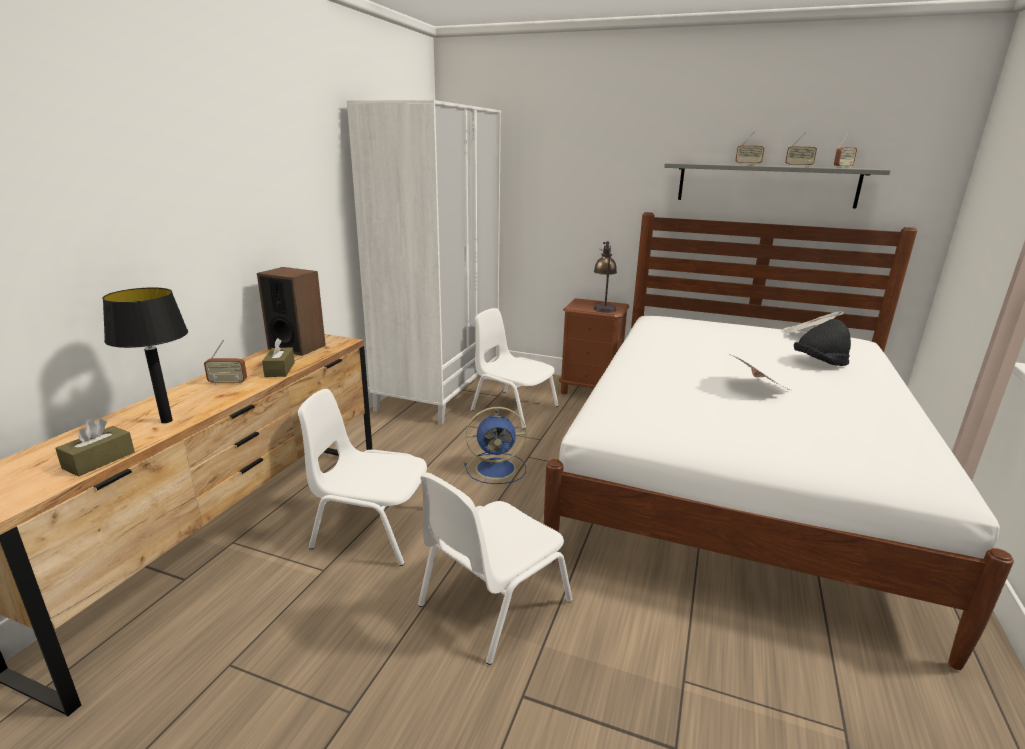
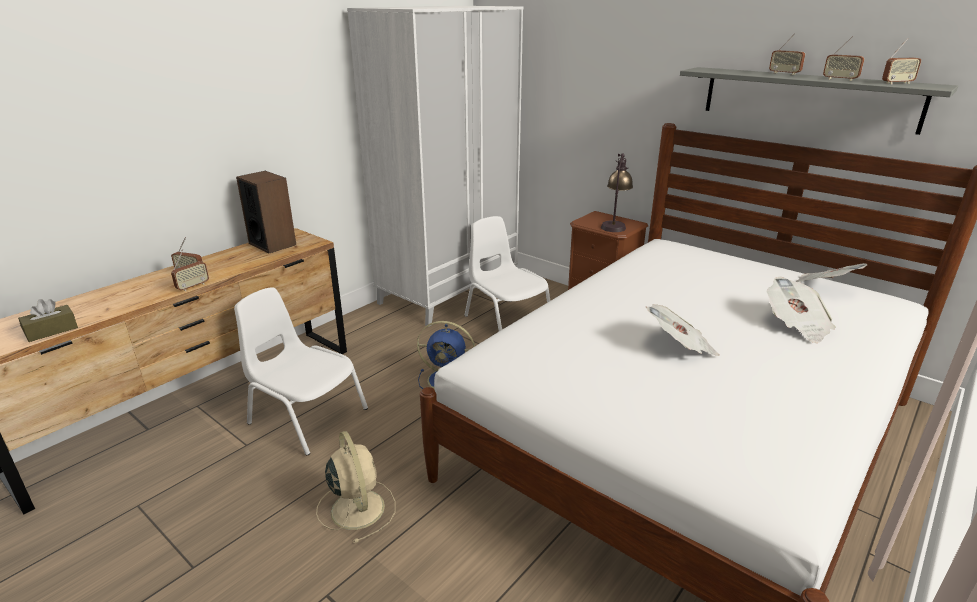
camera: 20 degrees right, 5 degrees up
(167, 421) = (120, 303): black table lamp -> none
(245, 394) = (193, 286): none -> radio
(280, 369) = (239, 265): brown tissue box -> none
(492, 603) = (357, 507): white chair -> beige fan
(819, 363) = (796, 326): black hat -> newspaper

